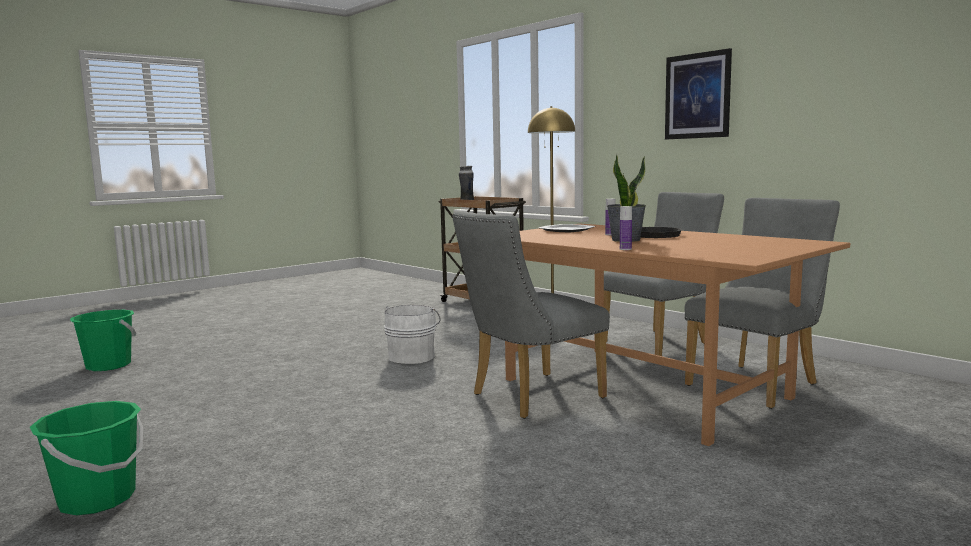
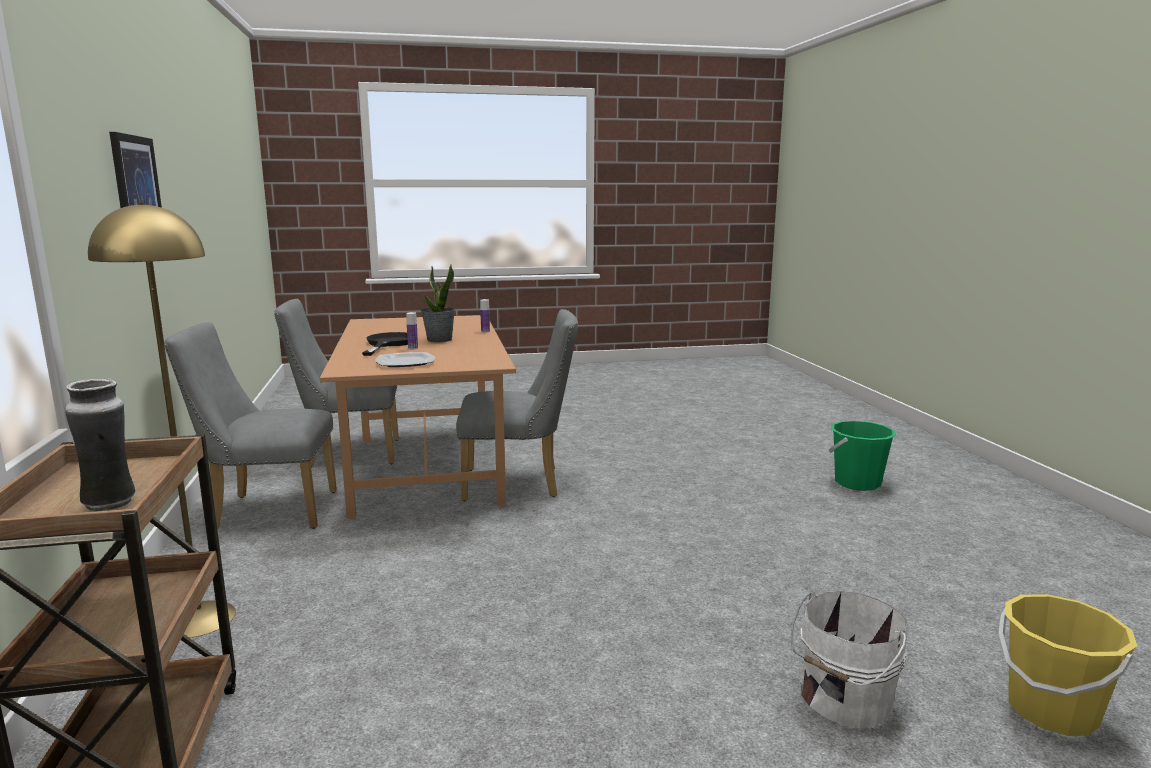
camera: 150 degrees left, 5 degrees up
(108, 365) = (1051, 711): green bucket -> yellow bucket
(413, 356) = (546, 572): white bucket -> white bucket (843, 699)

